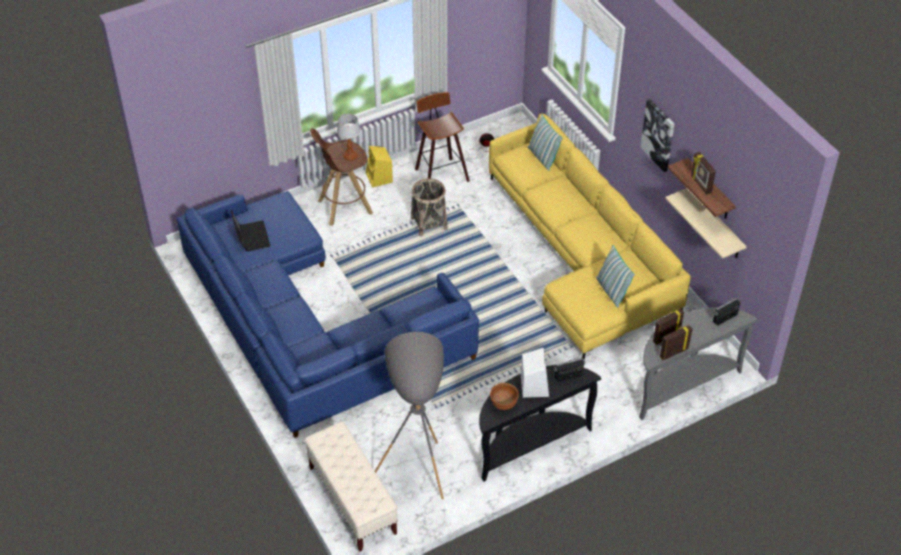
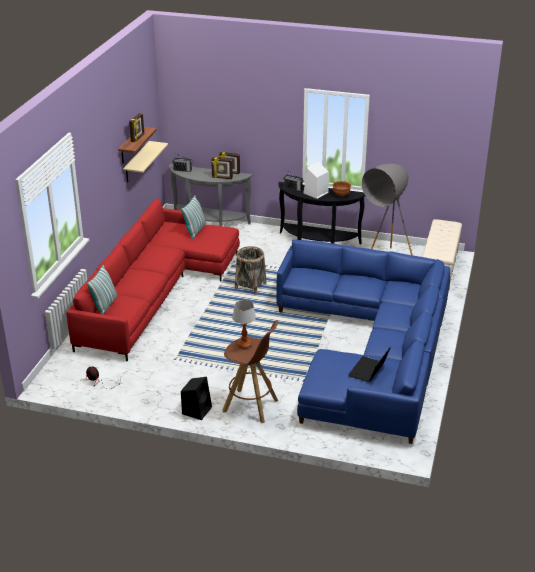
camera: 135 degrees left, 15 degrees down
(379, 178) = (197, 410): yellow speaker -> black speaker
(429, 223) = (210, 360): basket -> basket (250, 286)
(439, 174) = (153, 385): stool -> none
(580, 256) = (155, 291): yellow sofa -> red sofa
(658, 135) = (103, 169): picture -> none

